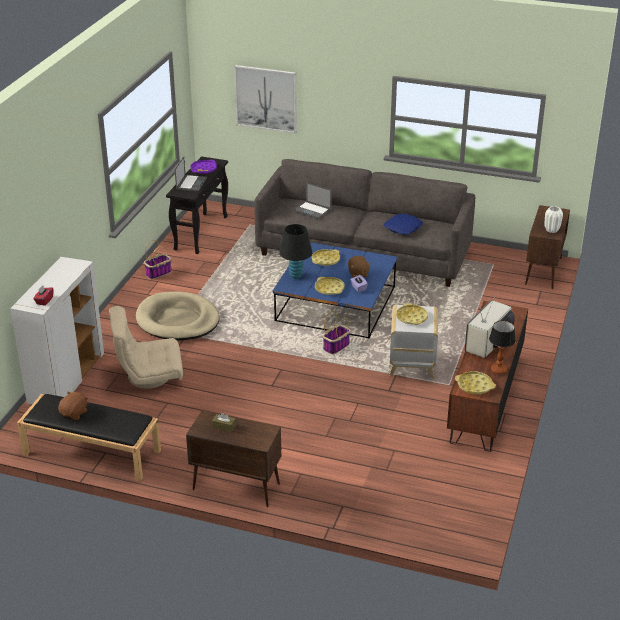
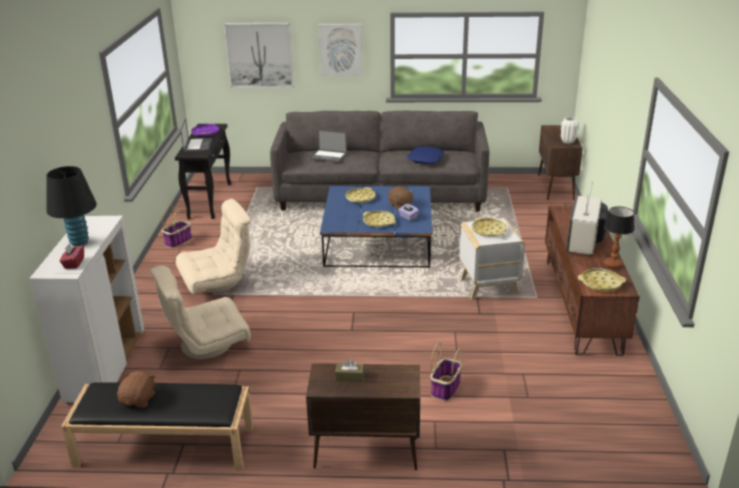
camera: 15 degrees left, 5 degrees down
(178, 320) = (217, 282): beige dog bed -> beige armchair
(296, 276) = (337, 216): black table lamp -> black table lamp (79, 243)
(336, 346) = (400, 280): basket -> basket (445, 388)
(343, 104) = (341, 50): none -> picture

